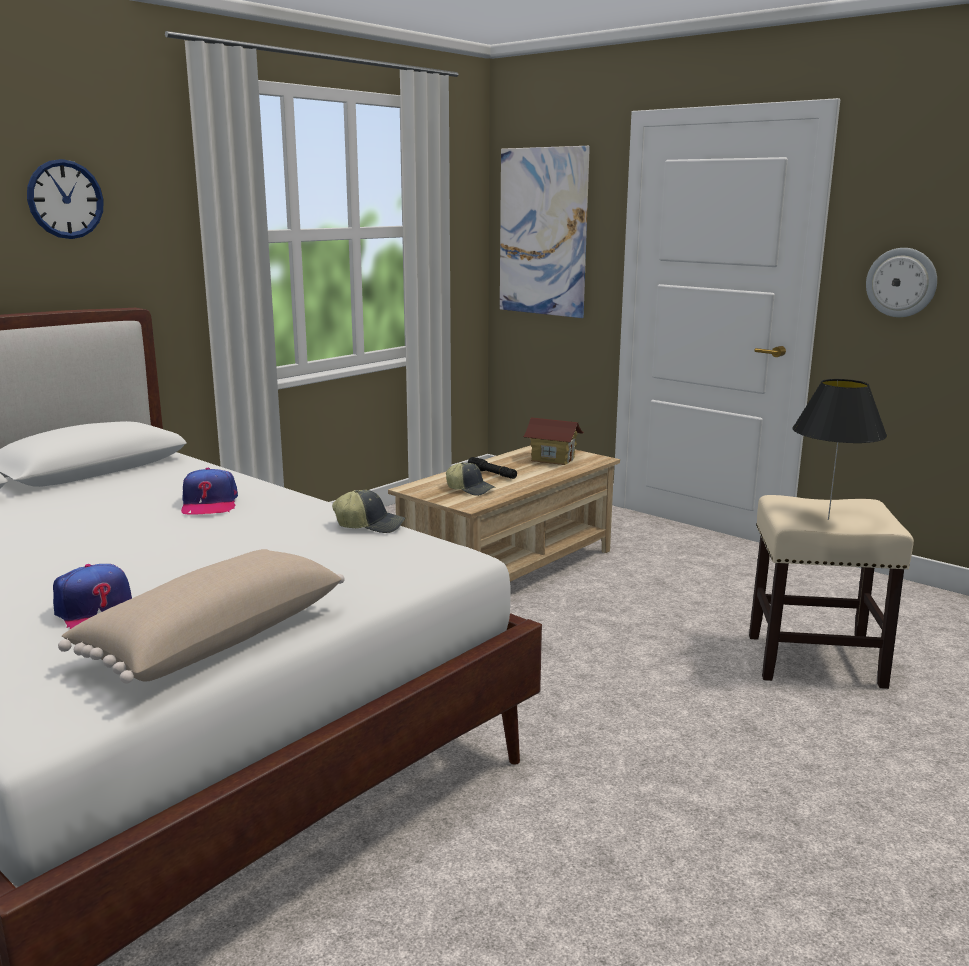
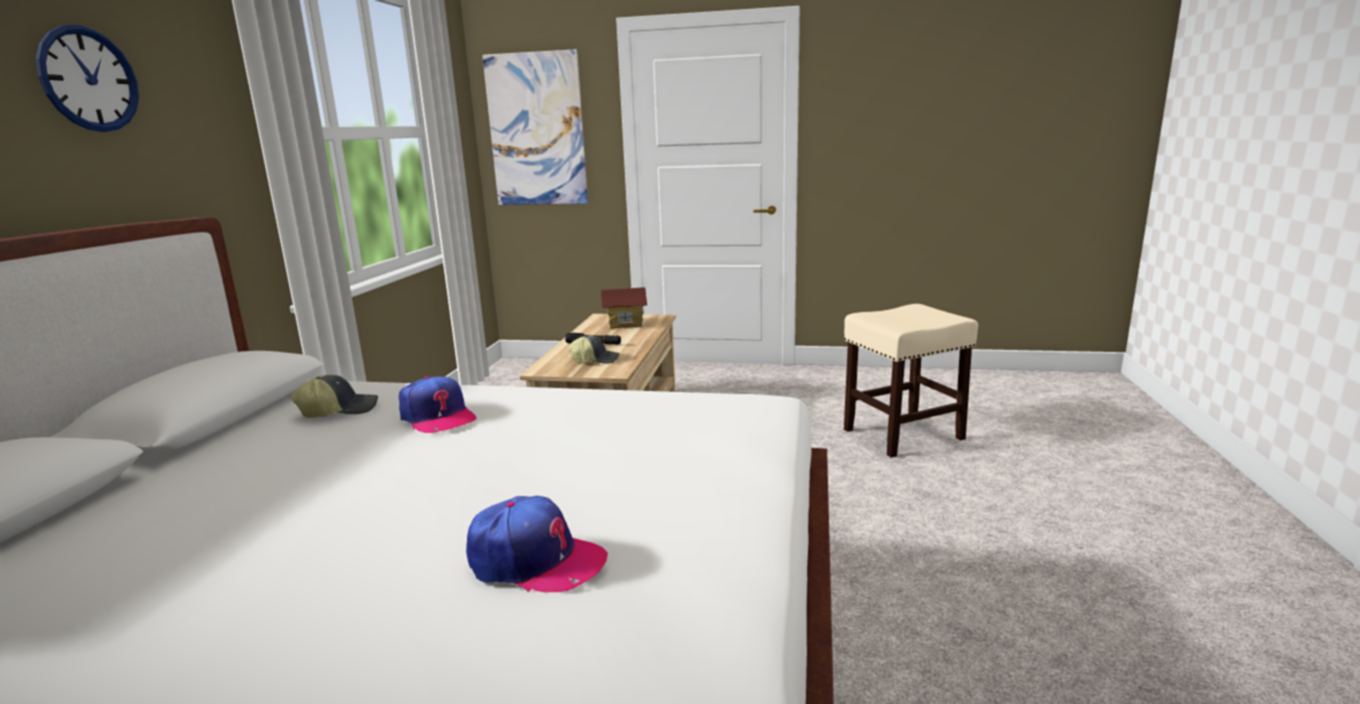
camera: 30 degrees left, 0 degrees up
(213, 638) = (704, 543): beige pillow -> none
(370, 525) = (642, 396): cap -> cap (340, 410)
(828, 519) = (915, 321): black table lamp -> none
(901, 282) = (861, 146): wall clock -> none

